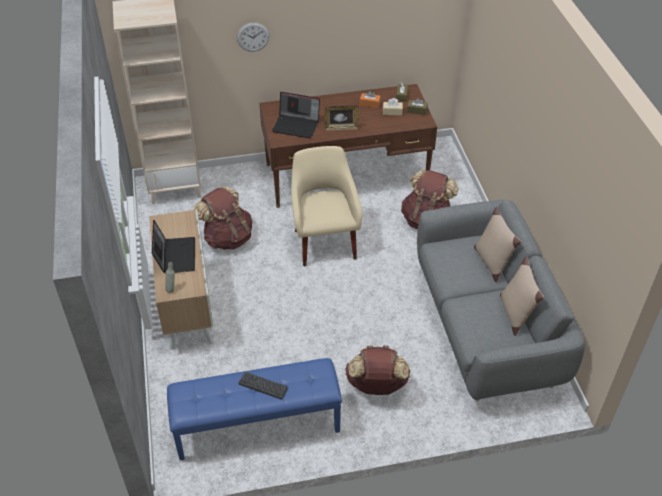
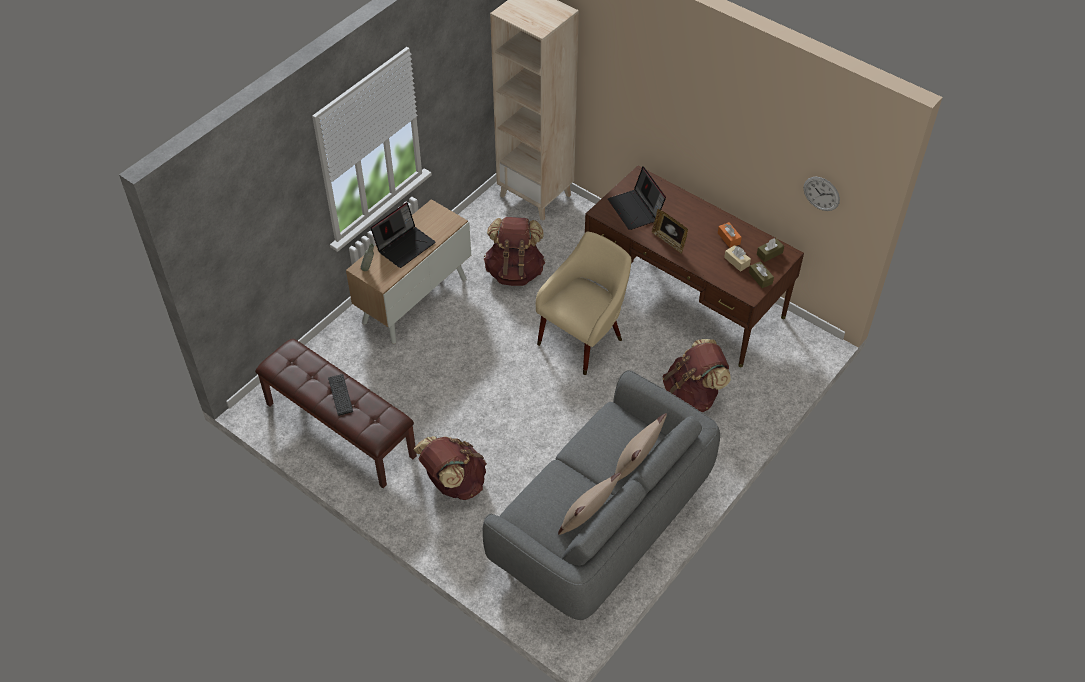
camera: 50 degrees right, 5 degrees up
(253, 37) = (646, 95): wall clock -> wall clock (821, 193)
(257, 426) = (339, 430): blue bench -> brown bench

